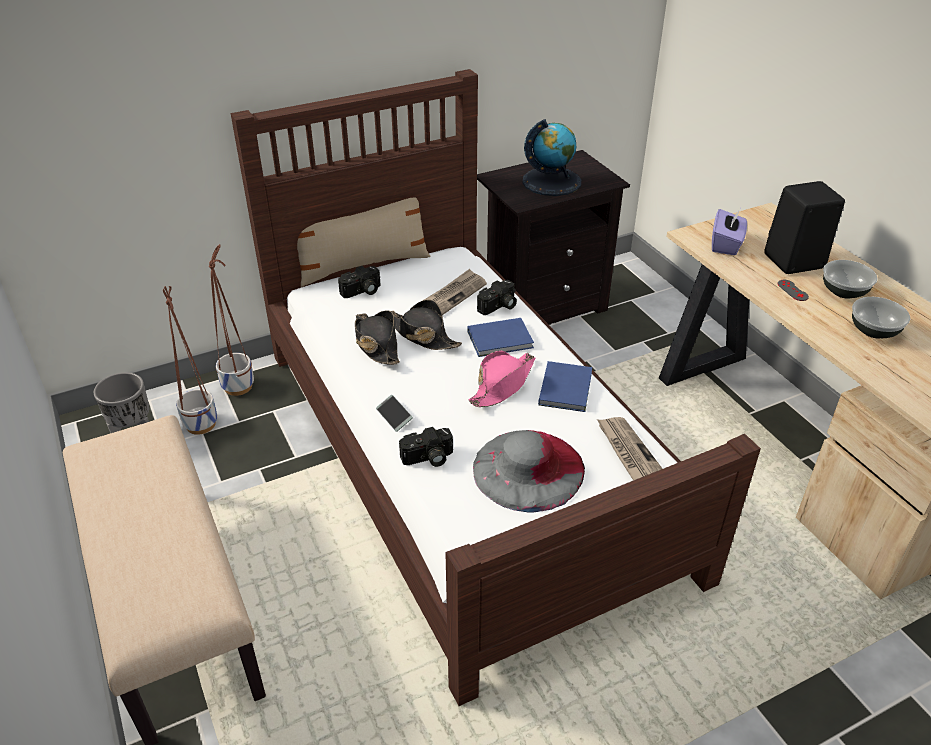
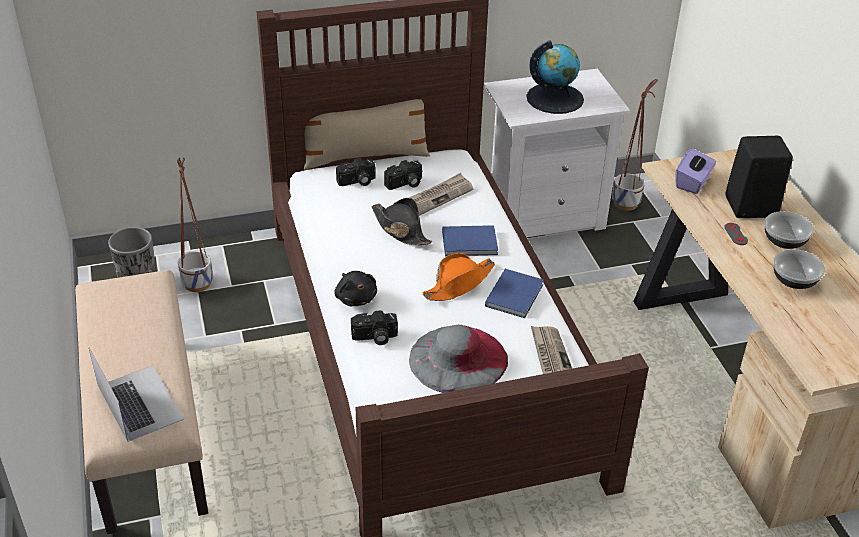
camera: 10 degrees right, 0 degrees up
(166, 583) = (139, 402): none -> laptop
(238, 386) = (237, 253): planter -> planter (625, 203)
(376, 344) = (357, 232): black hat -> none
(394, 416) = (355, 298): phone -> black plush toy
(499, 307) = (478, 212): camera -> camera (405, 184)
(503, 385) = (459, 284): pink hat -> orange hat
(543, 305) = (543, 215): black nightstand -> white nightstand

